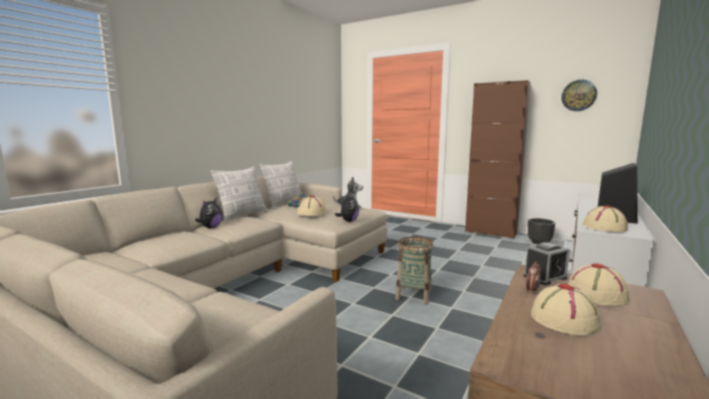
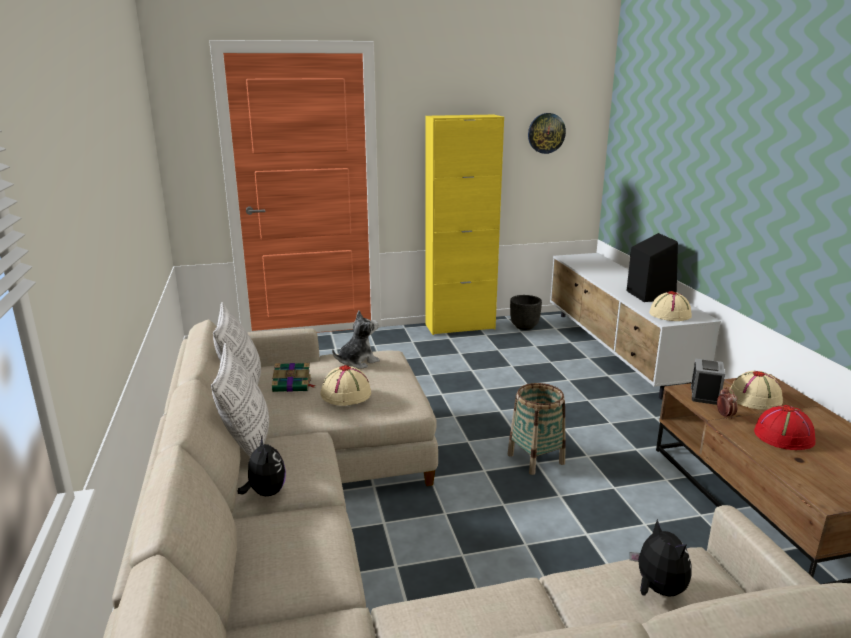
camera: 45 degrees left, 10 degrees up
(348, 221) = (409, 389): plush toy -> plush toy (657, 589)
(490, 232) = (460, 326): brown cabinet -> yellow cabinet
(564, 319) = (784, 436): beige hat -> red hat

